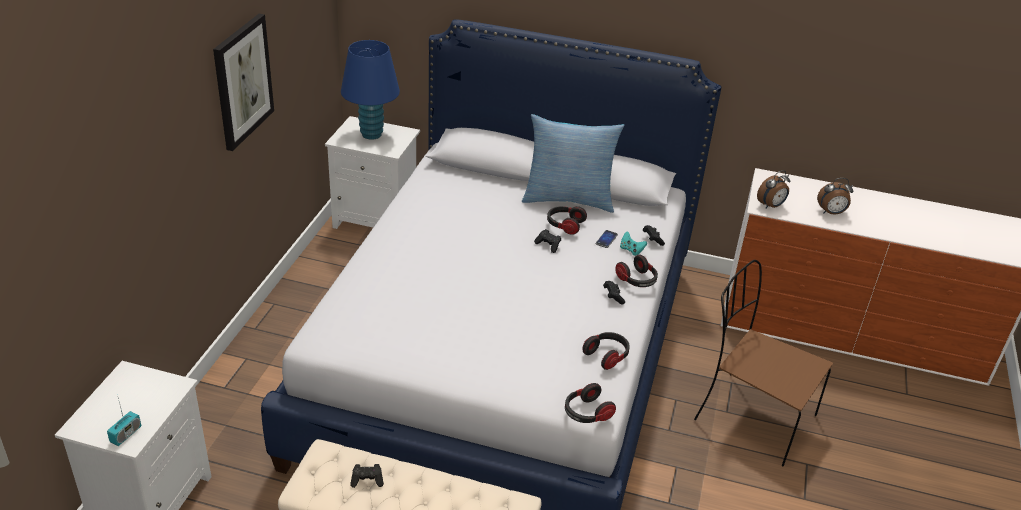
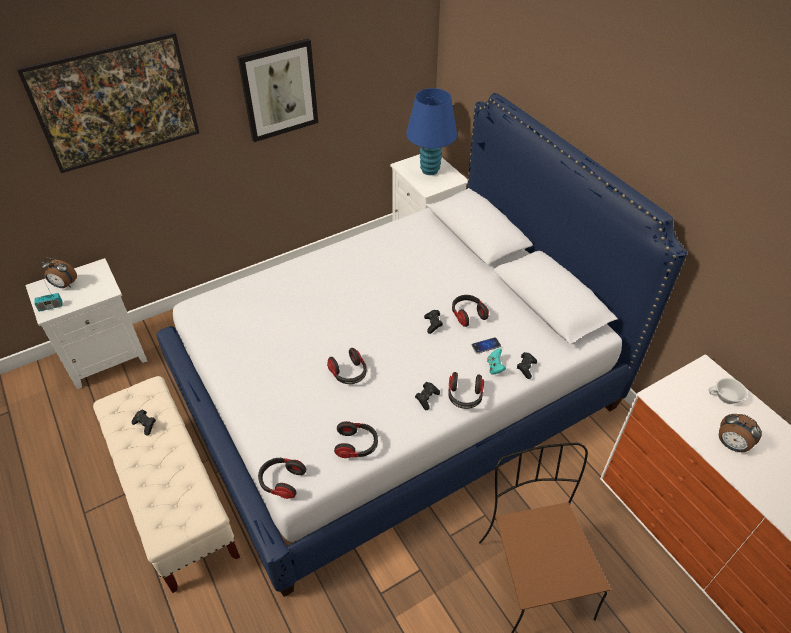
camera: 45 degrees right, 10 degrees up
(134, 168) = (124, 127): none -> picture
(532, 313) = (349, 373): none -> headphones
(568, 199) = (500, 293): pillow -> none
(771, 206) = (670, 401): alarm clock -> alarm clock (64, 285)
(797, 187) = (726, 398): none -> white cup

